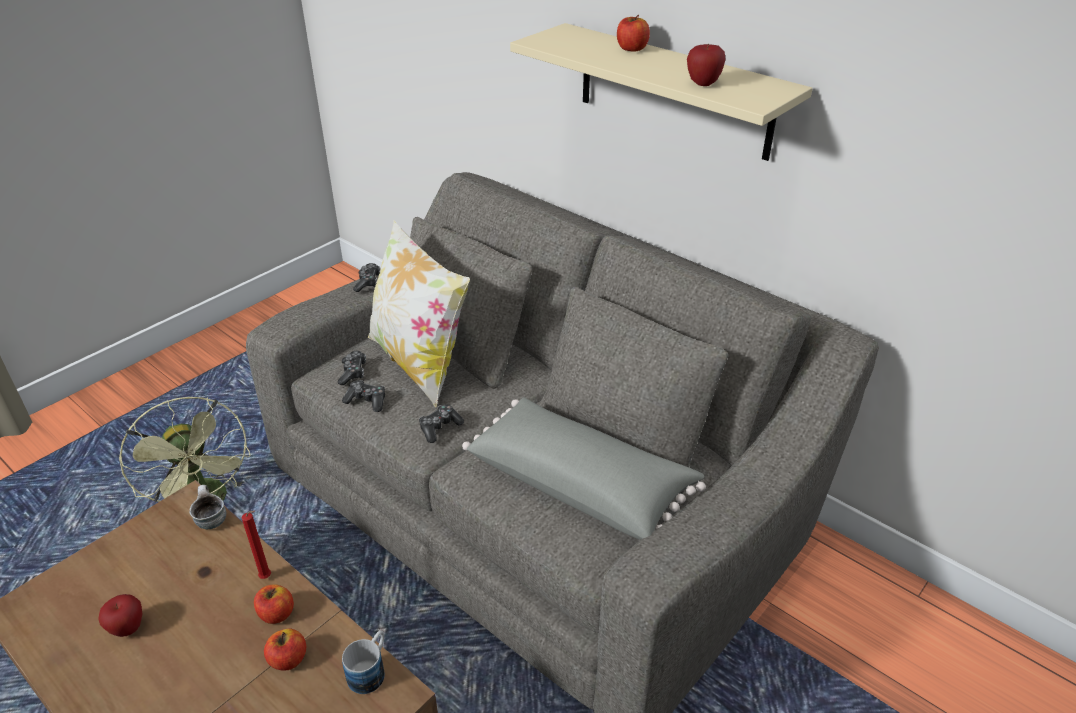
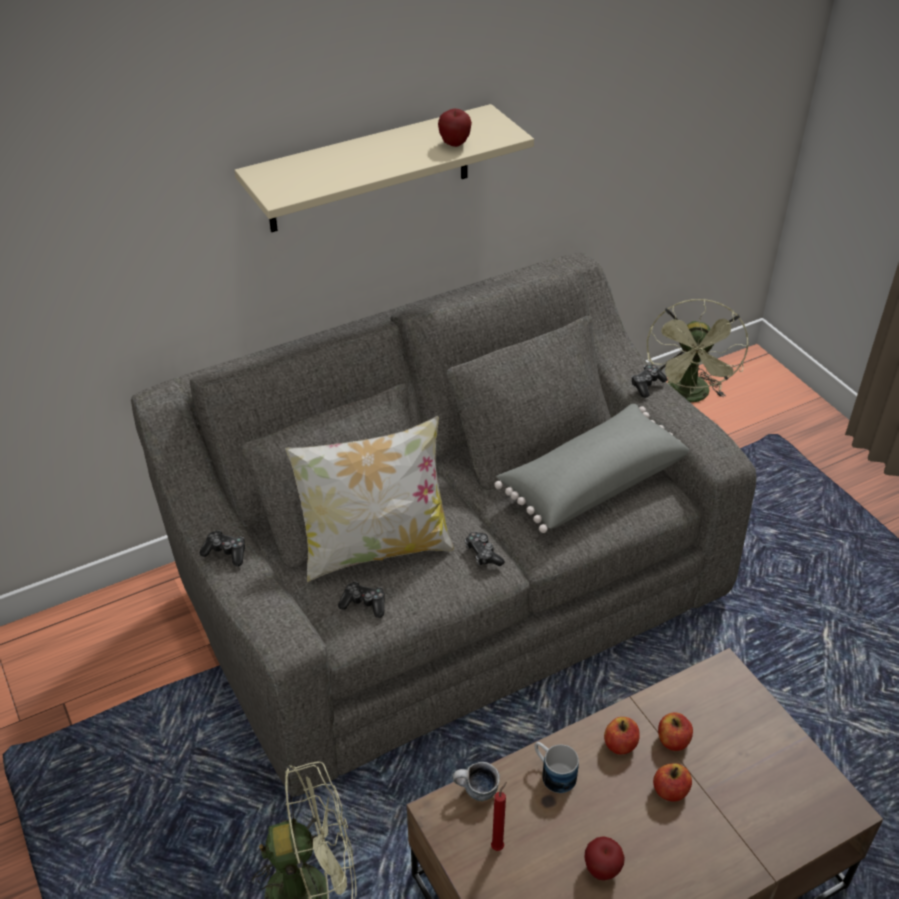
camera: 70 degrees left, 5 degrees up
(267, 577) = (574, 748): red candle -> red candle (498, 846)
(367, 401) = (418, 600): game controller -> game controller (647, 385)
(371, 670) = (698, 684): mug -> mug (553, 773)
(631, 49) = (344, 153): apple -> apple (670, 791)
(972, 646) = (689, 396): none -> green fan

